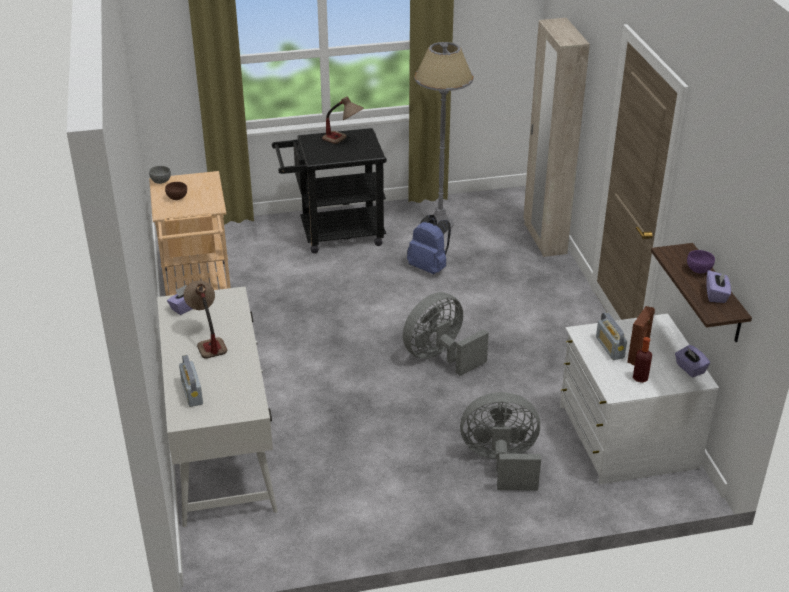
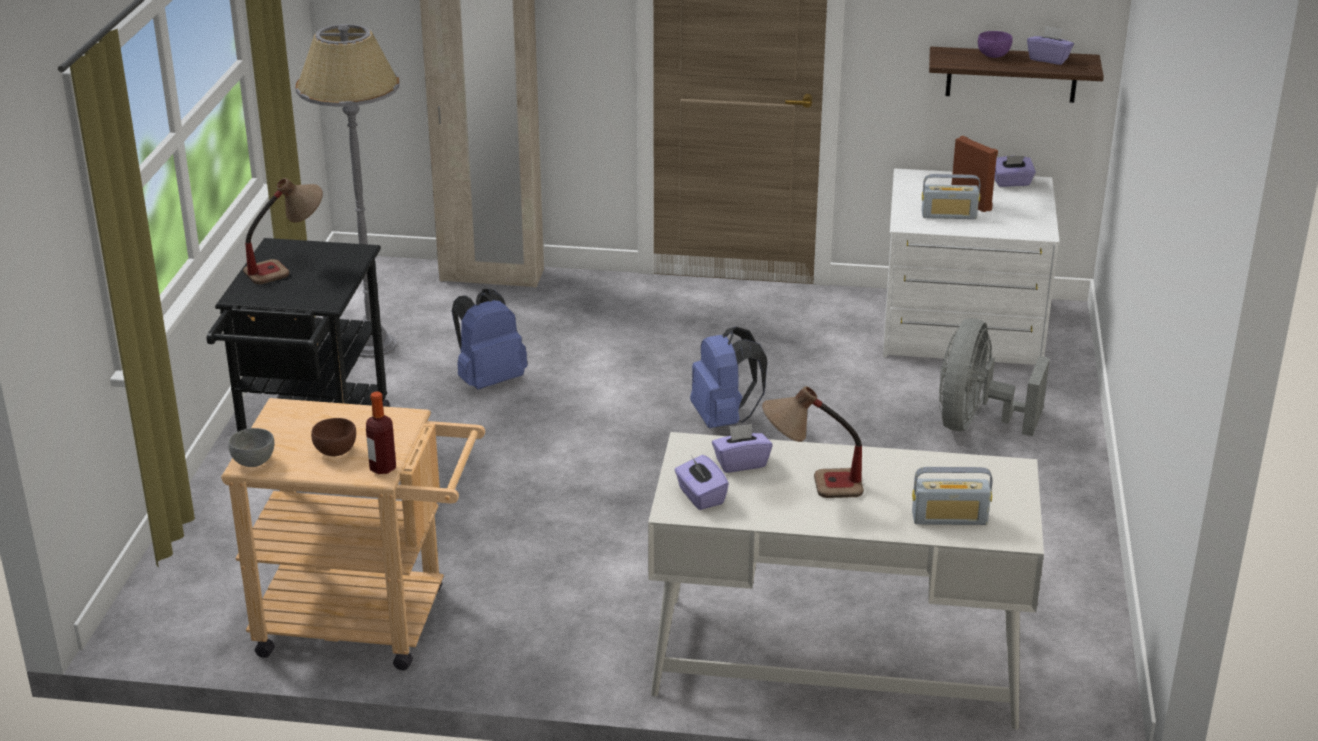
camera: 70 degrees left, 5 degrees down
(222, 313) = (741, 463): none -> purple tissue box
(440, 357) = (724, 419): grey fan -> blue backpack
(640, 378) = (1018, 212): bottle -> bottle (383, 468)

